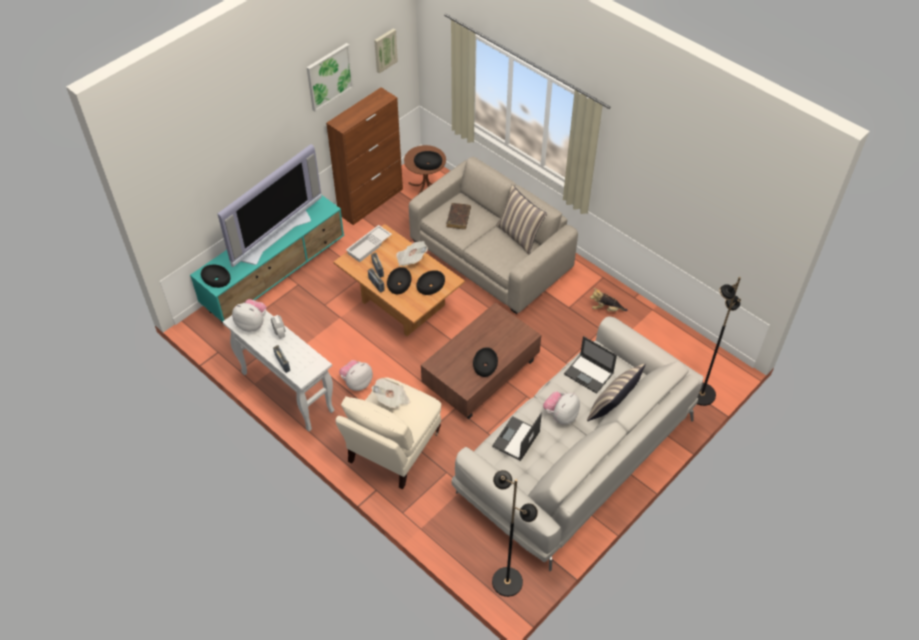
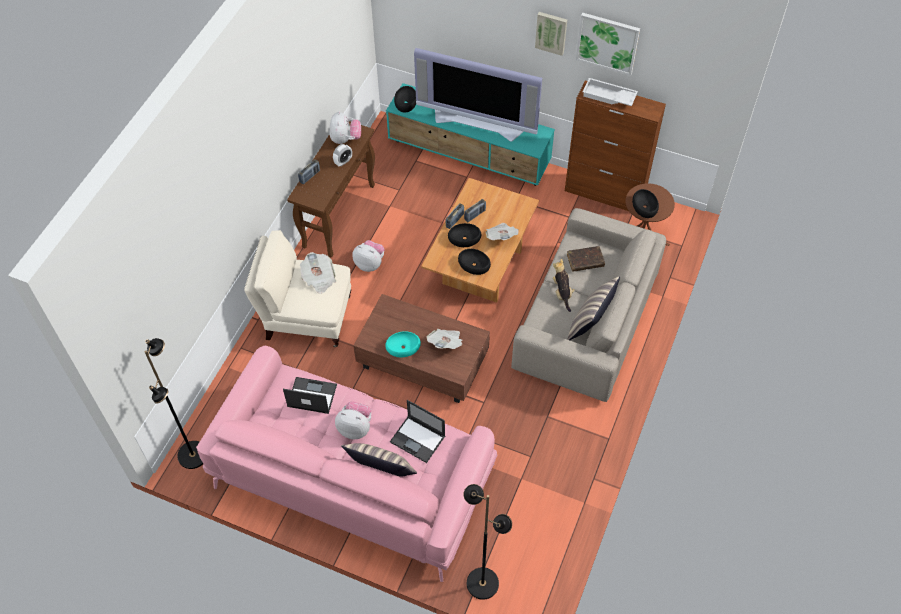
camera: 70 degrees right, 5 degrees up
(286, 391) = (339, 215): white console table -> brown console table
(369, 246) = (501, 198): white tray -> white tray (608, 96)
(385, 50) = (688, 74): picture -> picture (551, 32)
(485, 365) = (403, 347): black bowl -> turquoise bowl
(494, 334) = (446, 343): none -> newspaper
(575, 457) = (352, 475): white sofa -> pink sofa
(589, 374) = (418, 439): laptop -> laptop turned 75 degrees counterclockwise
(606, 309) = (562, 454): plush toy -> plush toy (562, 292)

